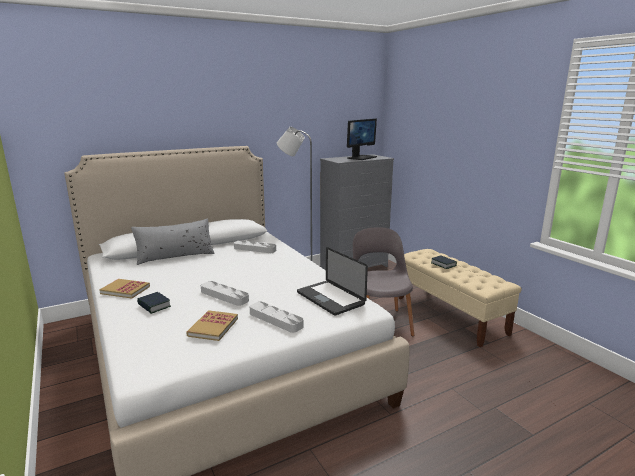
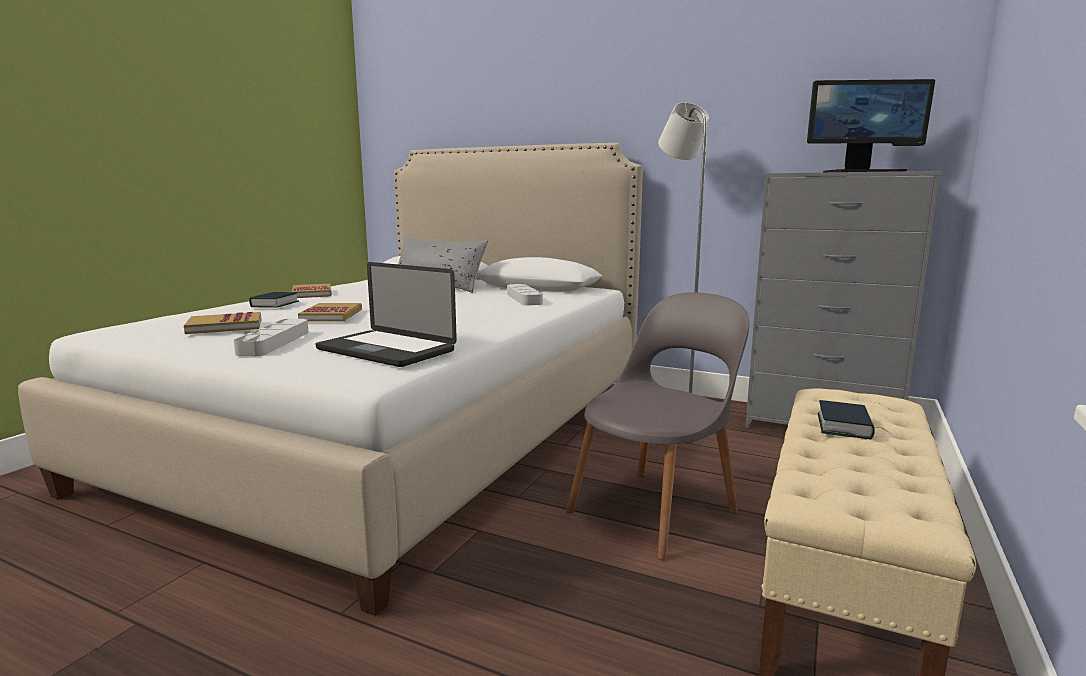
camera: 55 degrees right, 5 degrees down
(224, 296) = (331, 315): grey tray -> book
(330, 298) = (385, 350): laptop -> laptop turned 75 degrees counterclockwise

